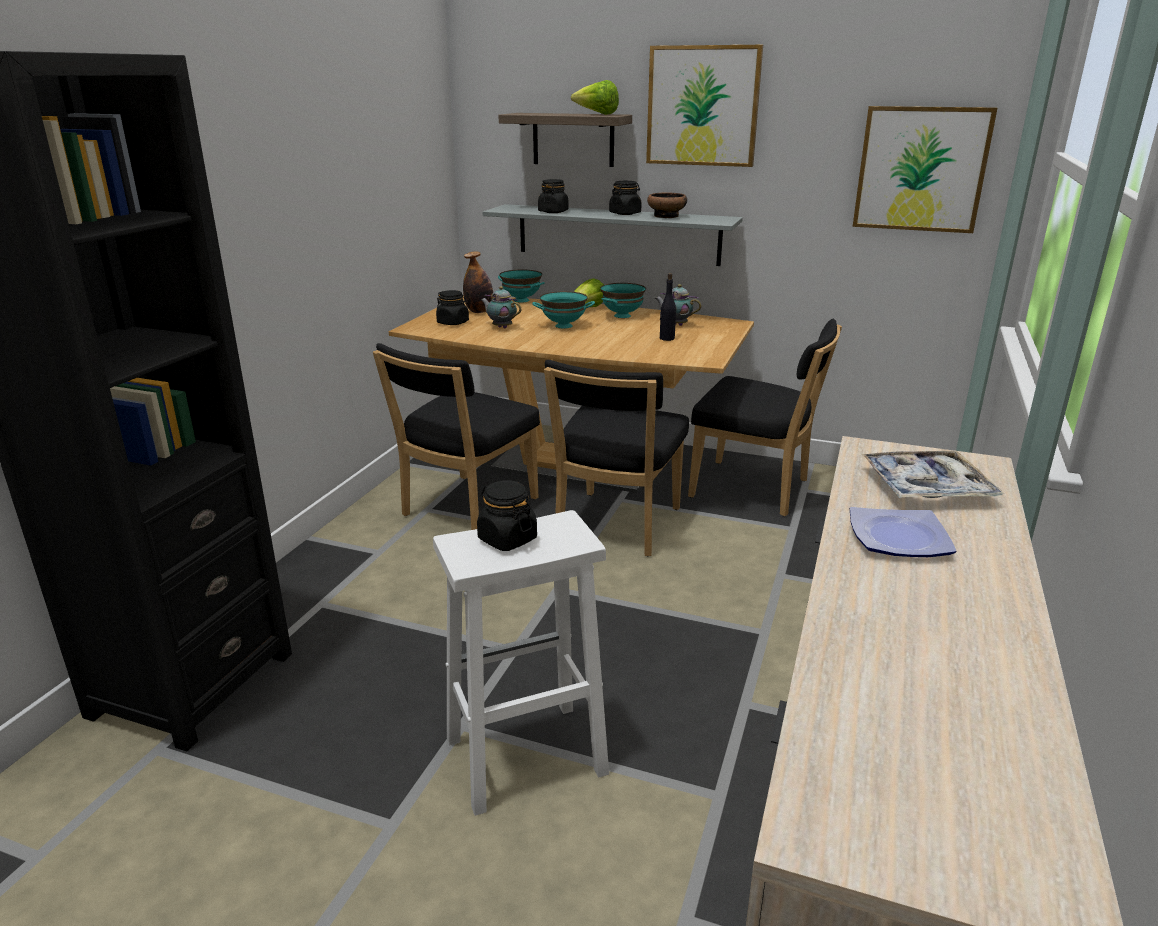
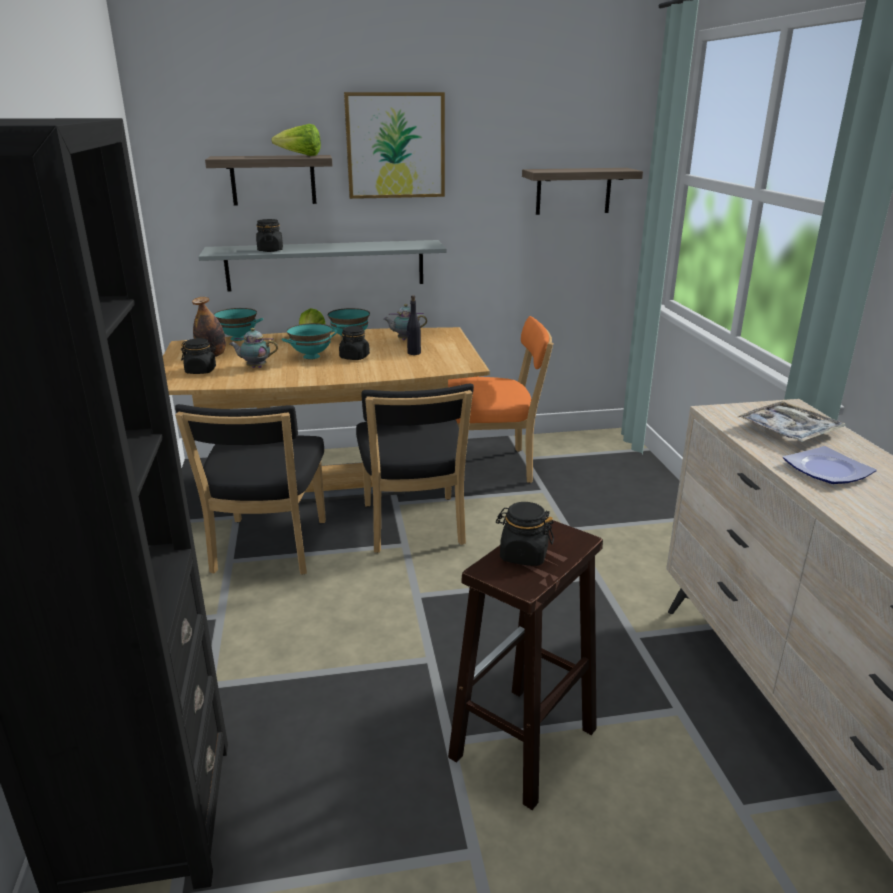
camera: 30 degrees left, 0 degrees up
(523, 757) = (523, 745): white stool -> brown stool
(625, 213) = (338, 246): black jar -> black jar (354, 357)
(667, 216) = (378, 245): bowl -> none
(755, 490) = (491, 467): black chair -> orange chair
(921, 169) = (573, 191): picture -> shelf

